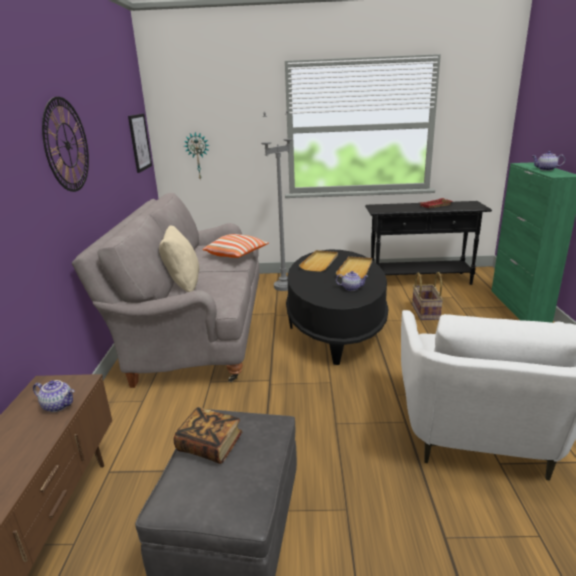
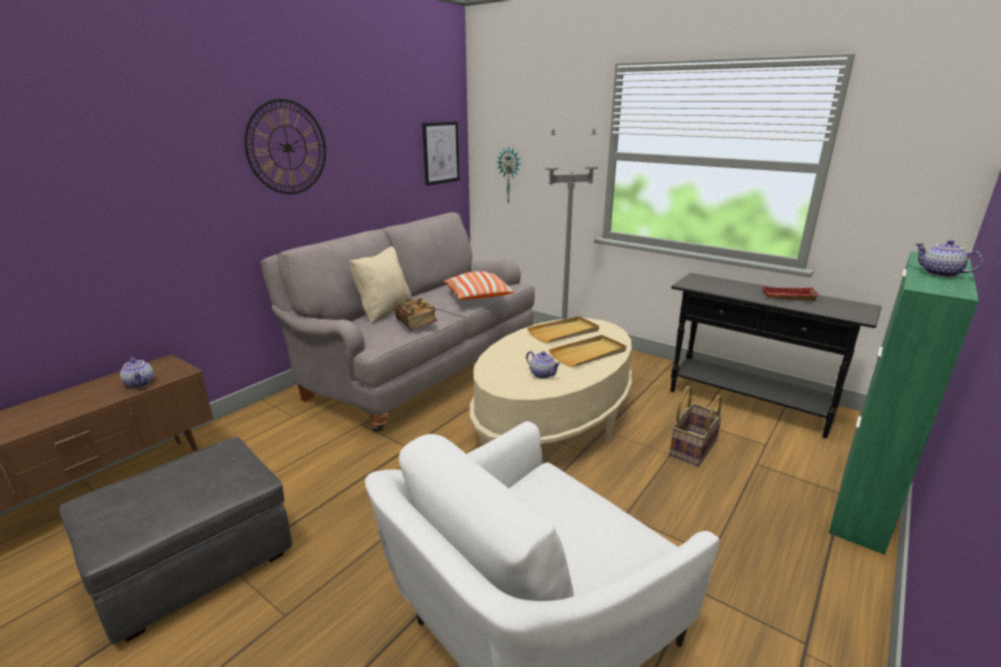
camera: 35 degrees right, 0 degrees up
(210, 445) = (181, 471): book -> book (416, 323)
(335, 326) = (553, 419): black coffee table -> beige coffee table

